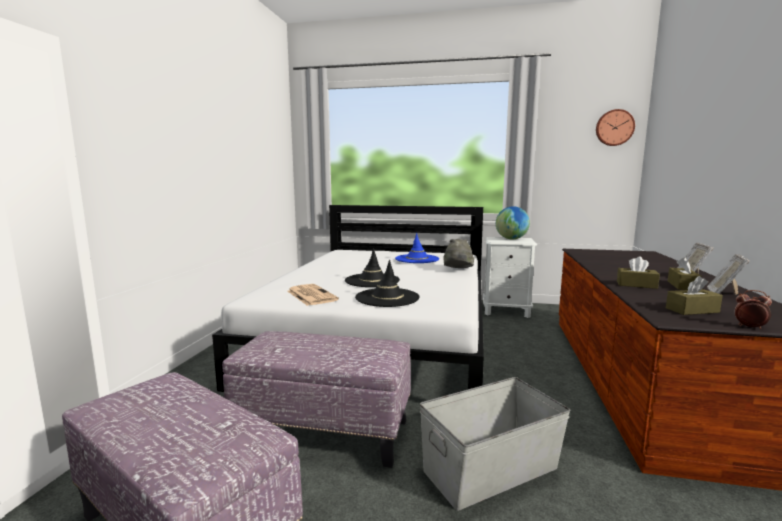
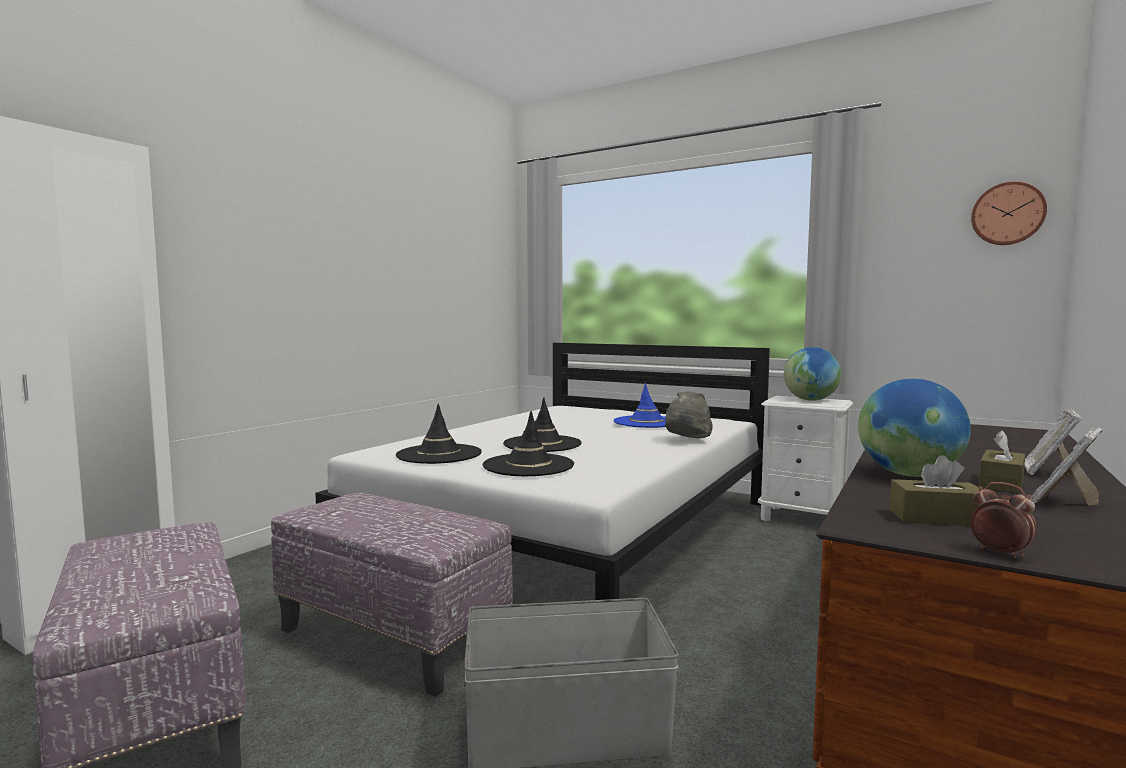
camera: 20 degrees right, 5 degrees down
(310, 295) = (439, 454): newspaper -> black hat
(636, 285) = (908, 475): brown tissue box -> globe

